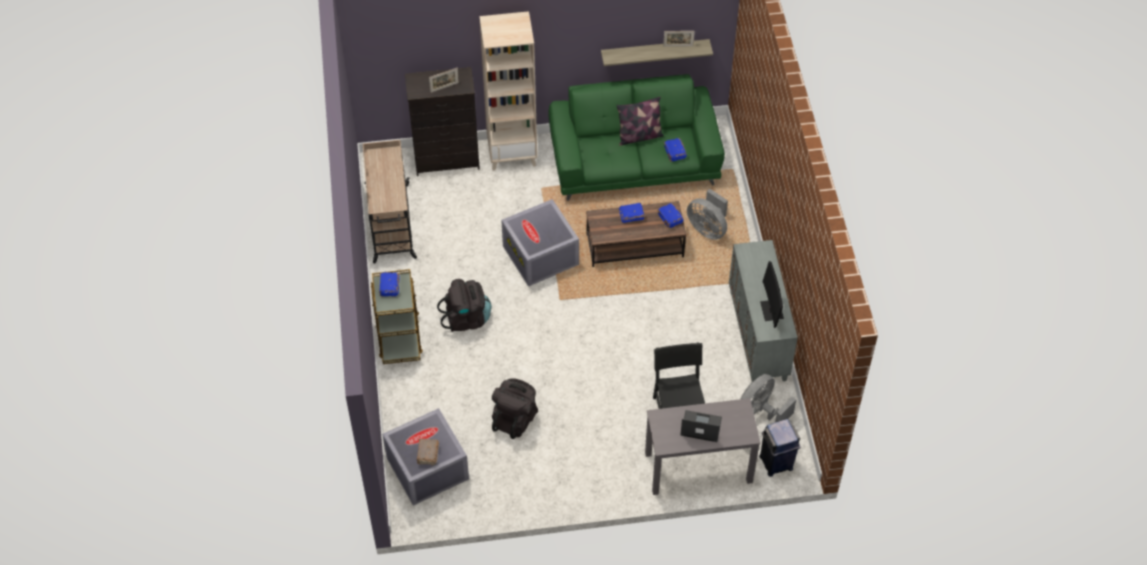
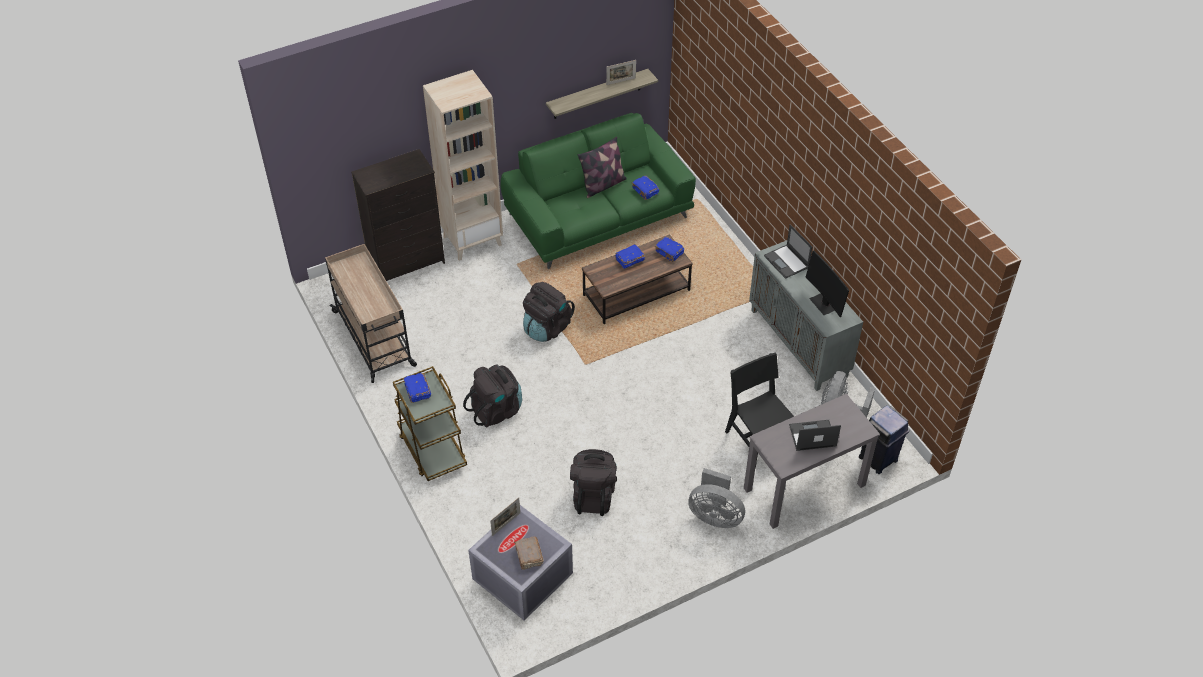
camera: 20 degrees left, 5 degrees down
(444, 87) = (400, 174): picture frame -> picture frame (506, 524)
(542, 255) = (547, 327): grey storage box -> black backpack
(708, 228) = (700, 258): grey fan -> grey fan (715, 516)
(757, 261) = (787, 262): none -> laptop

